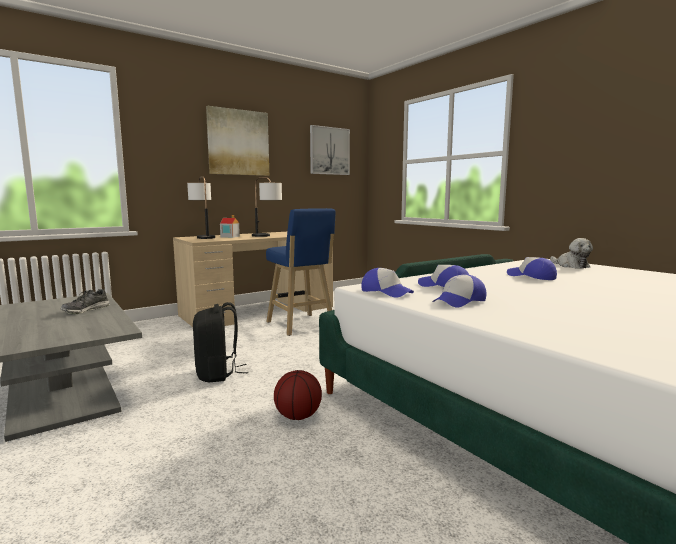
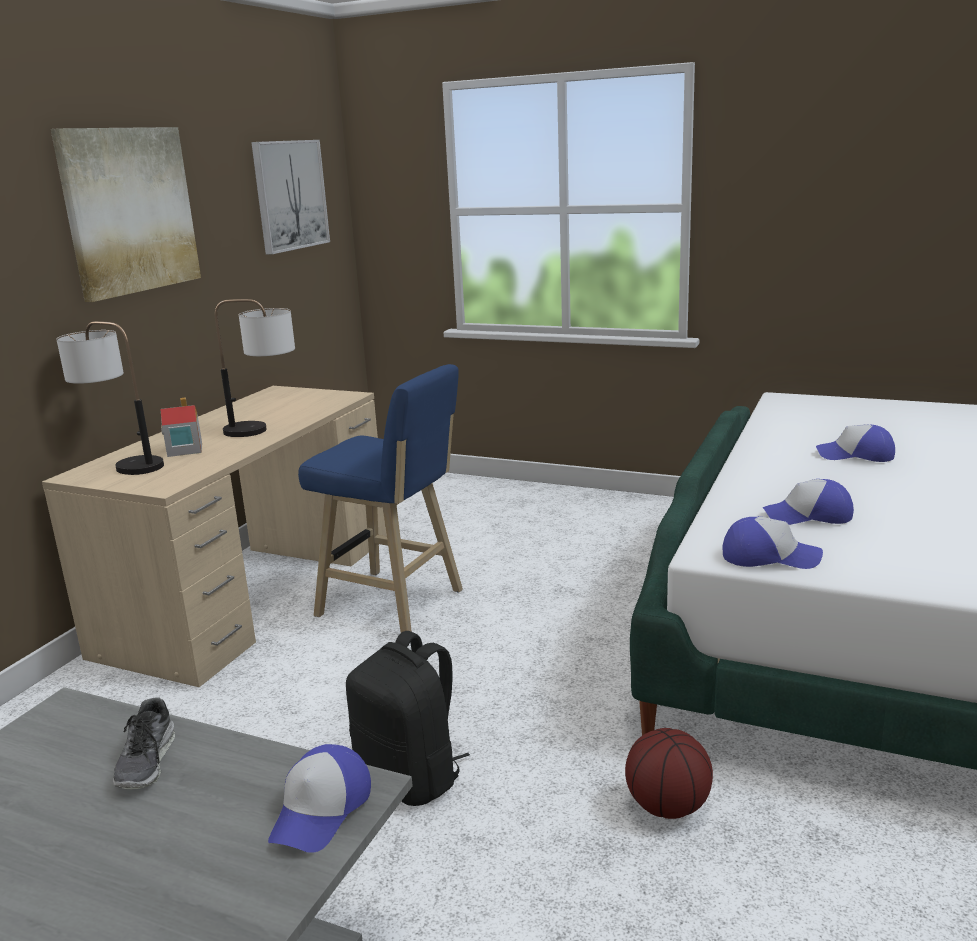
camera: 30 degrees left, 10 degrees up
(459, 301) = (896, 552): cap -> cap (321, 810)
(571, 266) = (846, 410): plush toy -> none

